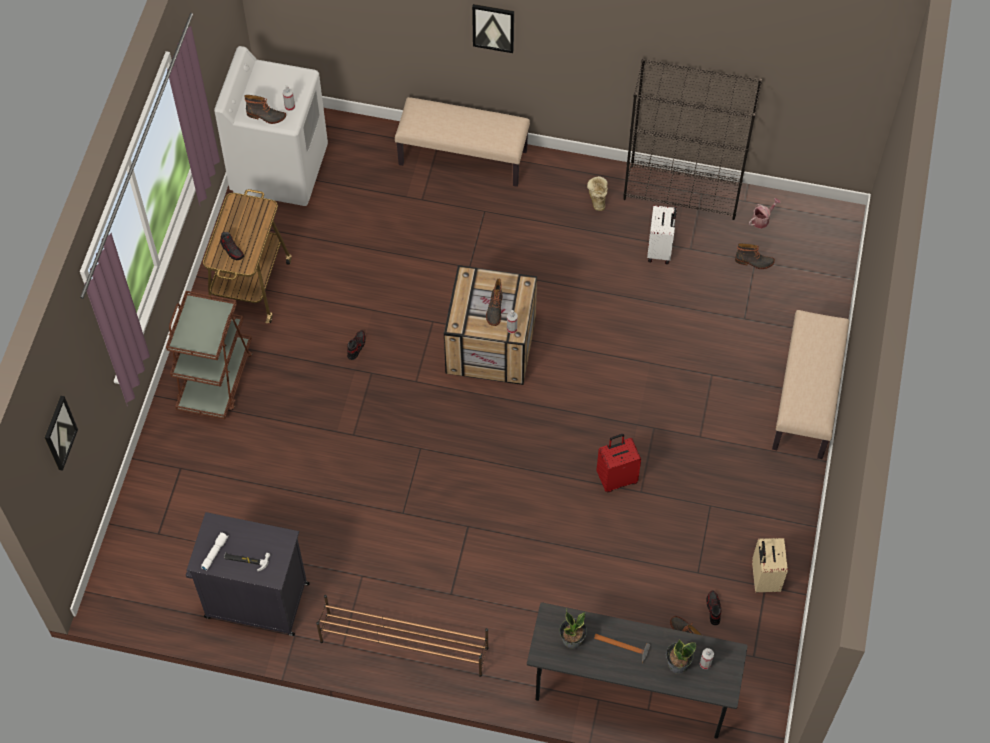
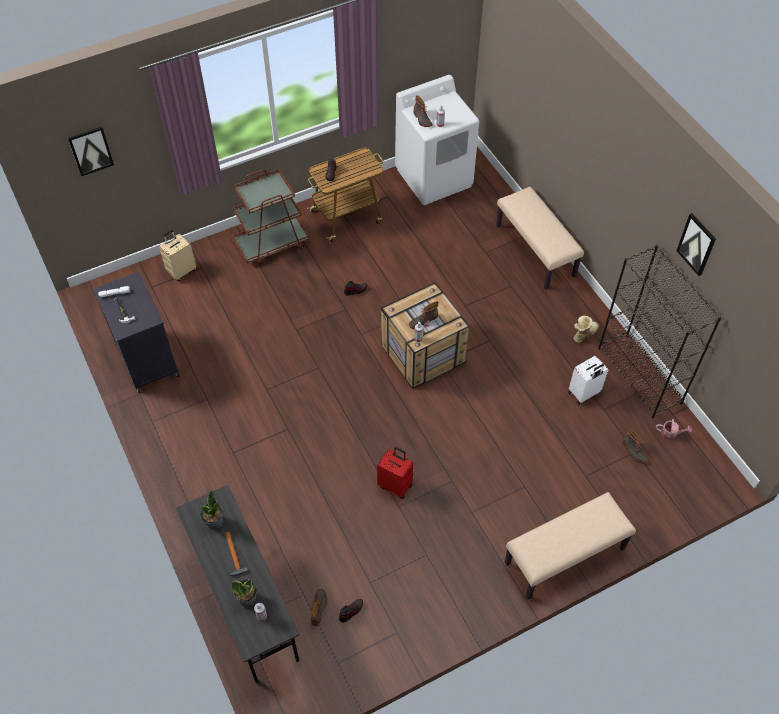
camera: 50 degrees right, 5 degrees down
(403, 644) = (178, 451): brown shoe rack -> none
(493, 27) = (587, 158): picture -> picture (697, 244)
(764, 578) = (402, 627): beige suitcase -> beige suitcase (181, 271)

